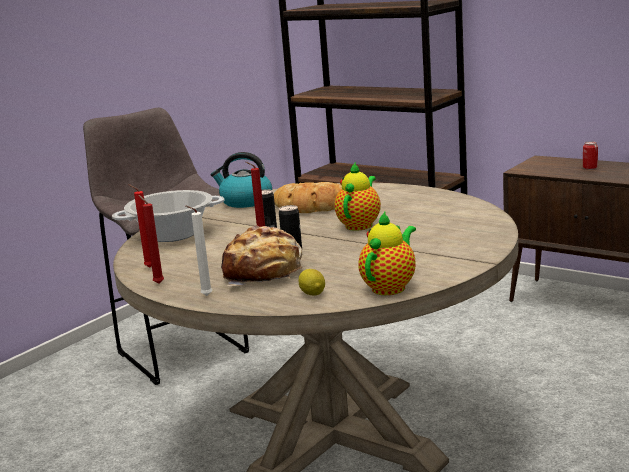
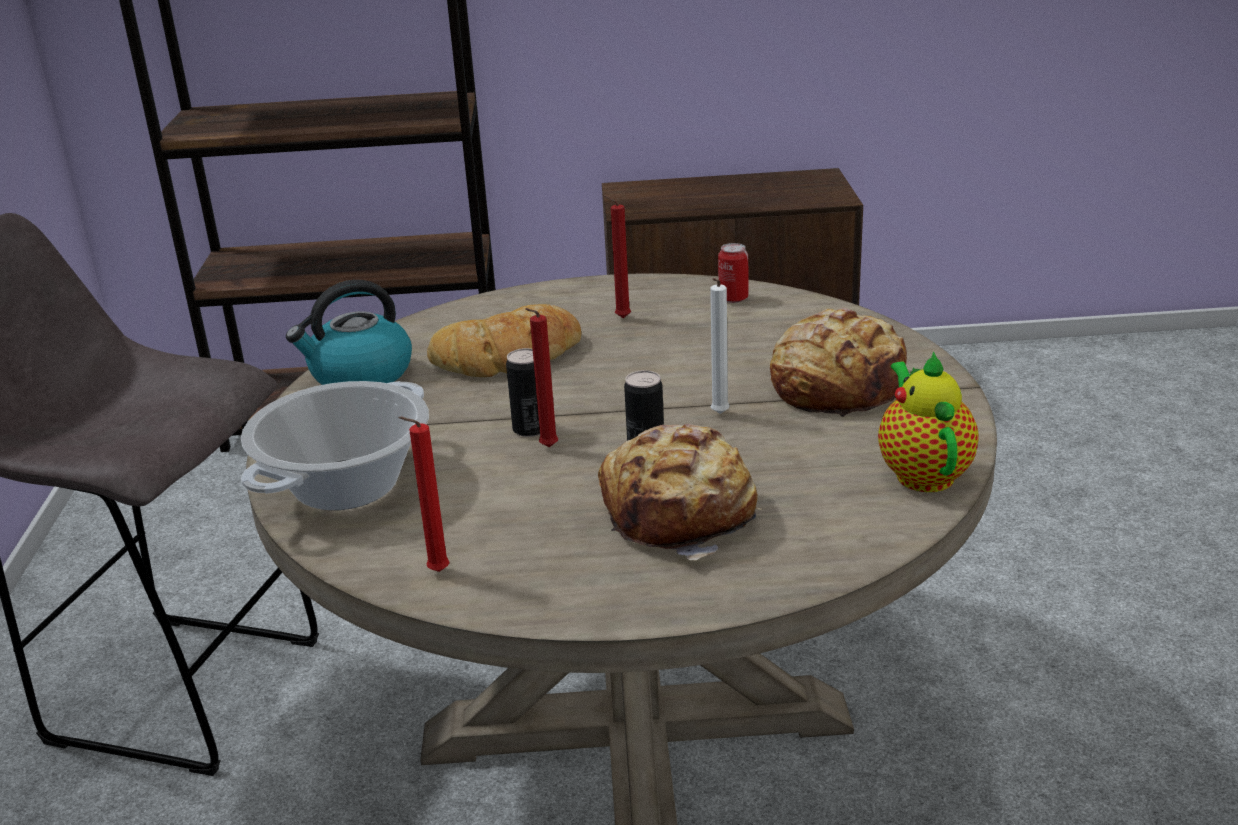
camera: 40 degrees left, 10 degrees up
(157, 283) = (524, 601): red candle -> red candle (620, 318)
(205, 296) = (669, 595): white candle -> white candle (718, 415)
(312, 293) = (835, 525): lemon -> none
(360, 225) = (658, 371): teapot -> none
(427, 248) = (838, 386): none -> bread
(590, 168) = (716, 192): can -> can (733, 298)

